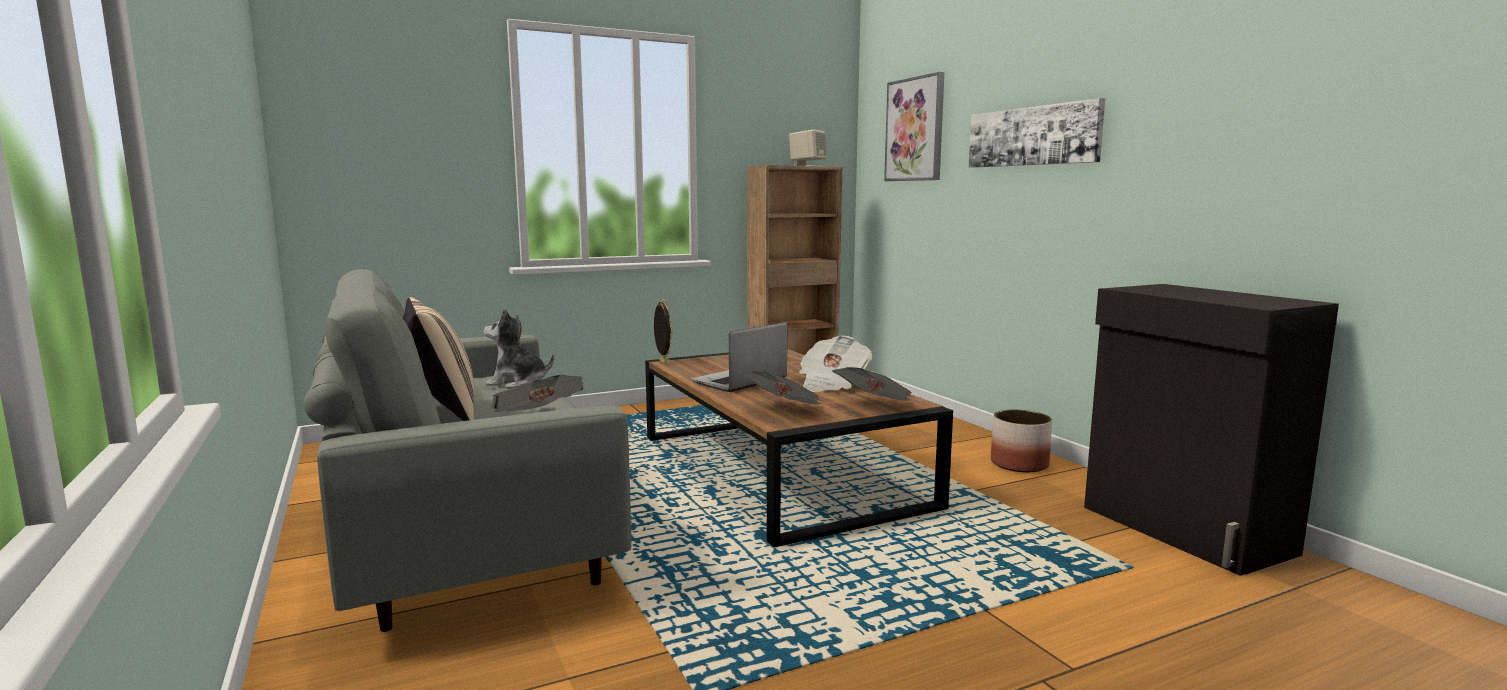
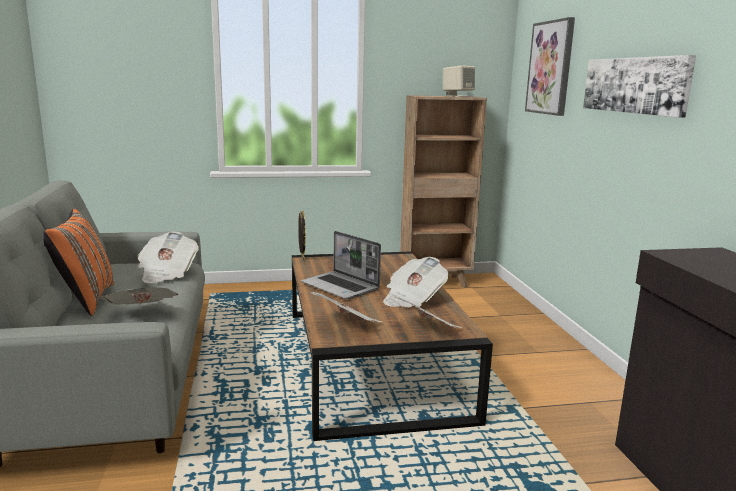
camera: 15 degrees right, 5 degrees up
(441, 414) = (85, 300): beige pillow -> orange pillow
(517, 383) = (167, 273): plush toy -> newspaper
(739, 381) = (341, 287): laptop -> laptop turned 105 degrees counterclockwise
(1019, 464) = (584, 385): planter -> none

